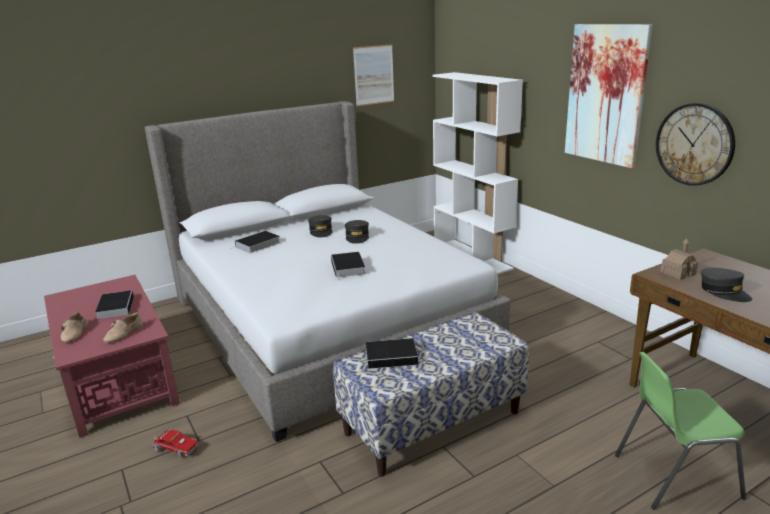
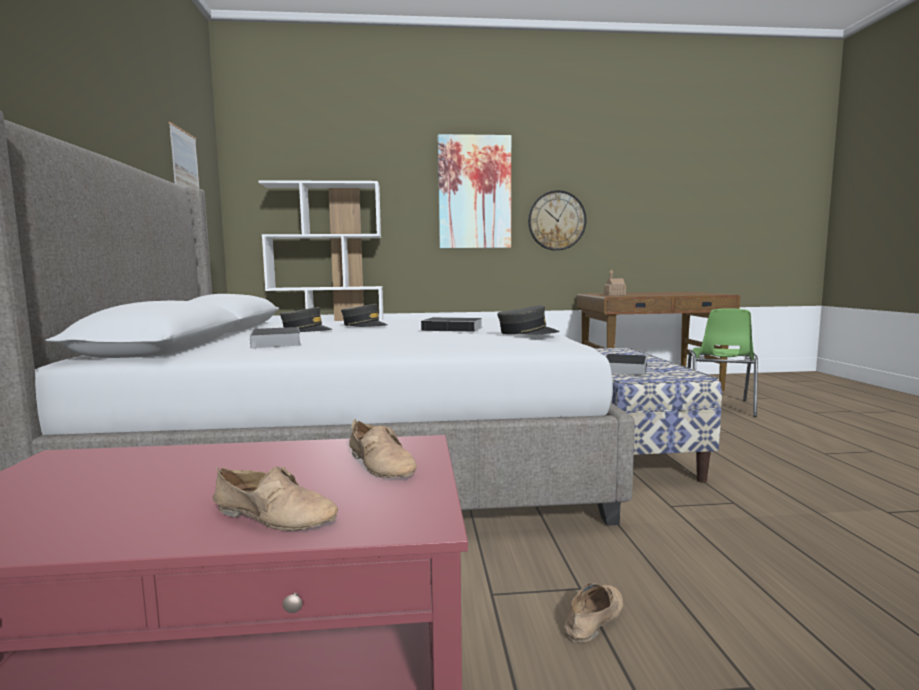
camera: 65 degrees left, 15 degrees down
(115, 307) = (204, 469): book -> none
(174, 448) = (593, 617): toy truck -> beige shoe
(724, 292) = (650, 294): grey cap -> grey cap (527, 332)

